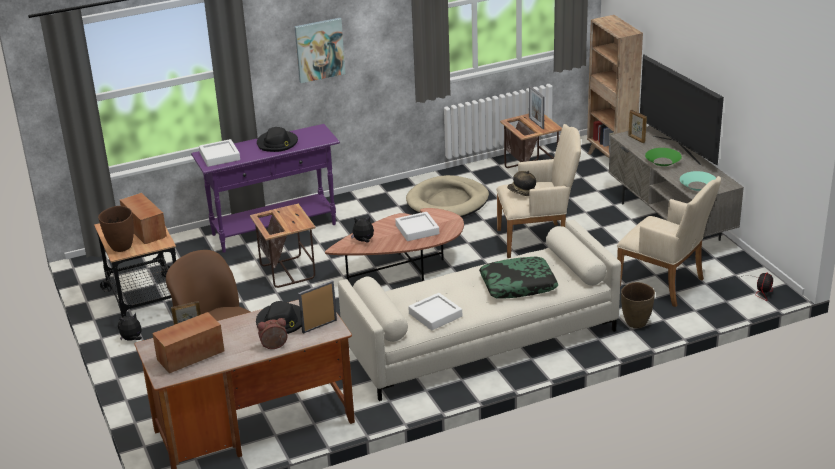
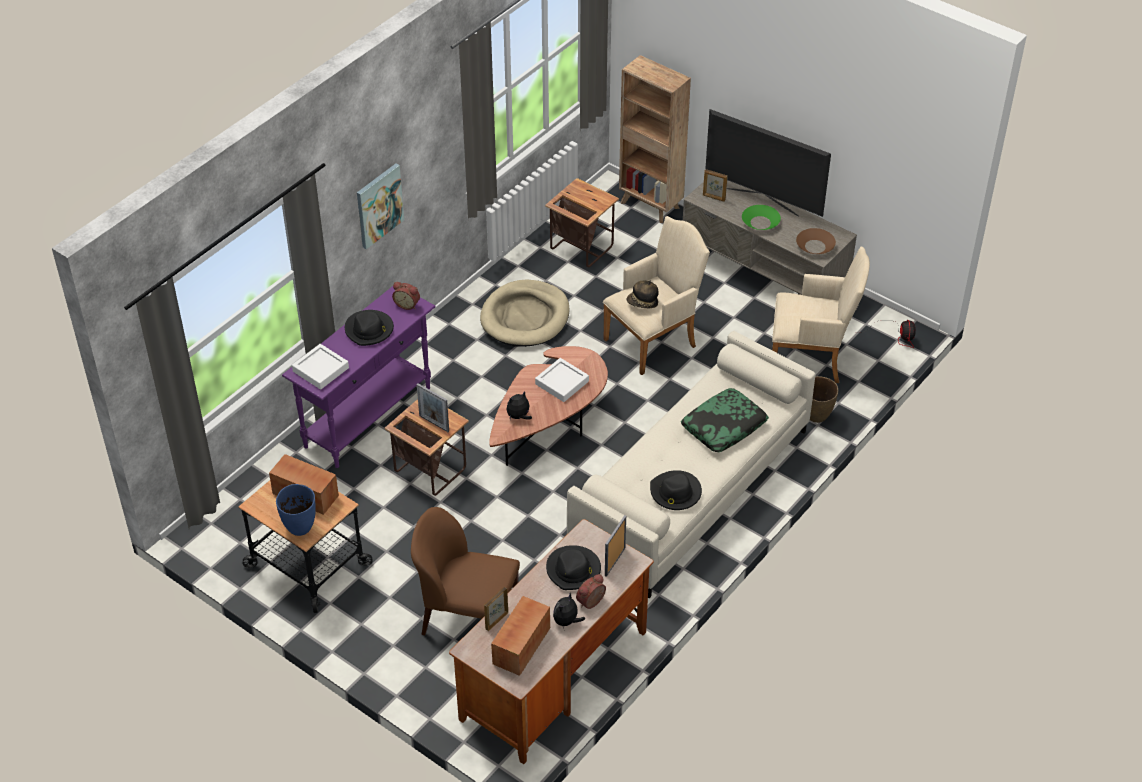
camera: 30 degrees left, 15 degrees up
(121, 247) = (300, 528): brown vase -> blue vase
(132, 339) = (336, 619): plush toy -> plush toy (567, 622)
(319, 136) = (407, 304): none -> alarm clock
(435, 315) = (675, 493): white tray -> black hat
(536, 123) = (586, 198): picture frame -> picture frame (434, 423)
(698, 186) = (815, 246): turquoise bowl -> brown bowl

